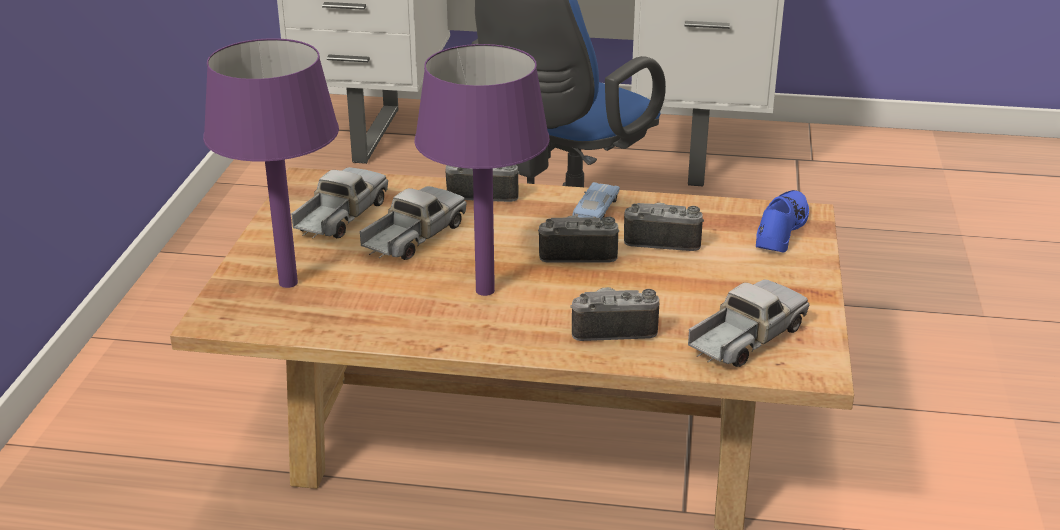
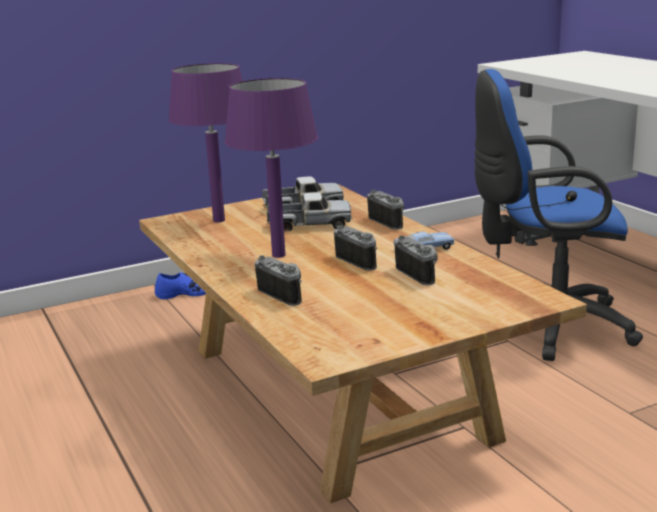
camera: 55 degrees right, 10 degrees down
(744, 338) = (332, 329): toy truck -> none
(780, 229) = (507, 299): blue shoe -> blue shoe (186, 293)

